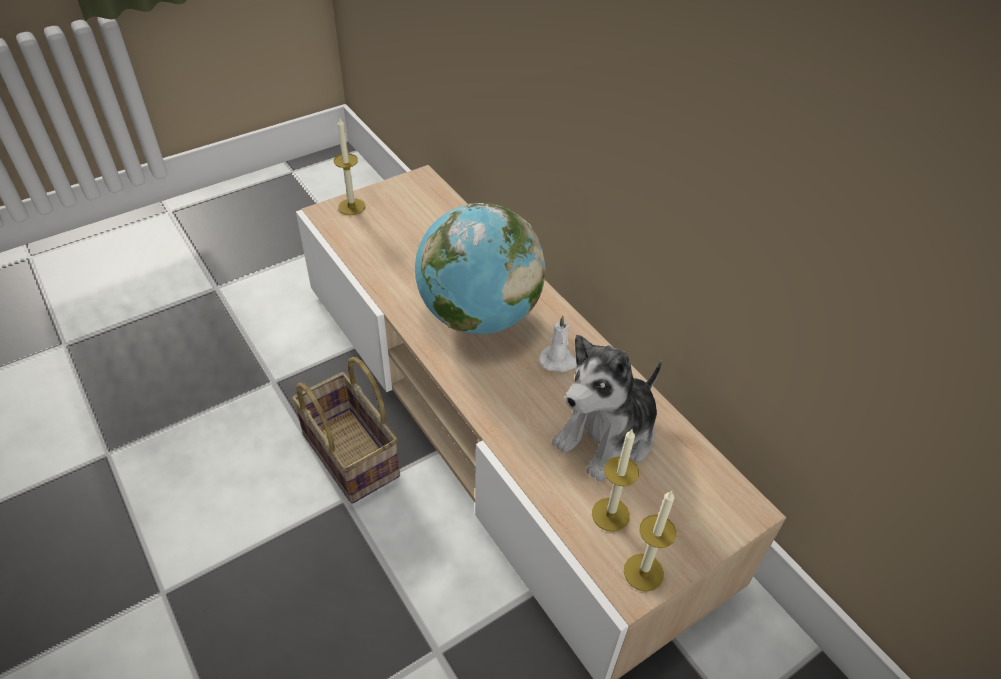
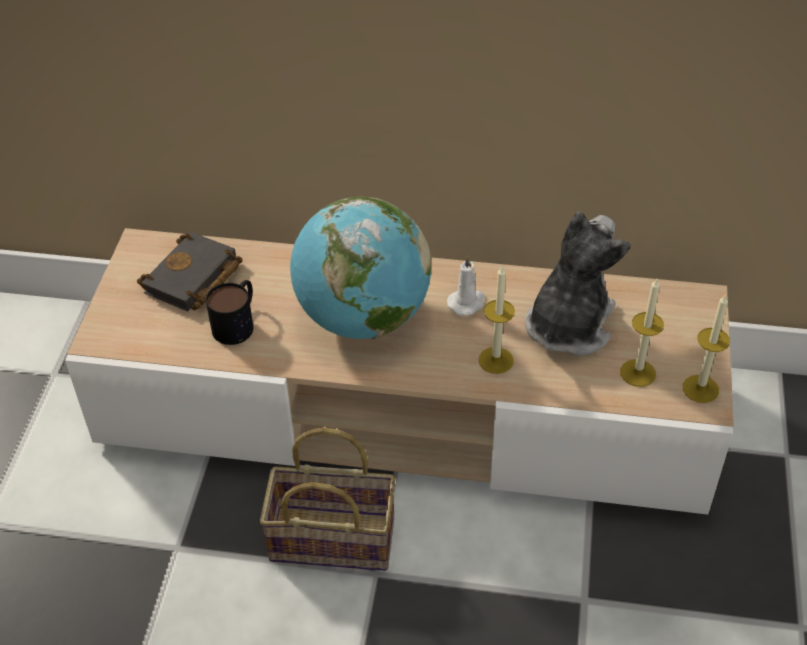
camera: 45 degrees left, 0 degrees up
(352, 206) = (114, 315): candle -> candle (496, 360)
(406, 260) = (238, 322): none -> mug
(418, 218) = (193, 280): none -> black book
(608, 435) = (568, 325): plush toy -> plush toy turned 150 degrees counterclockwise

